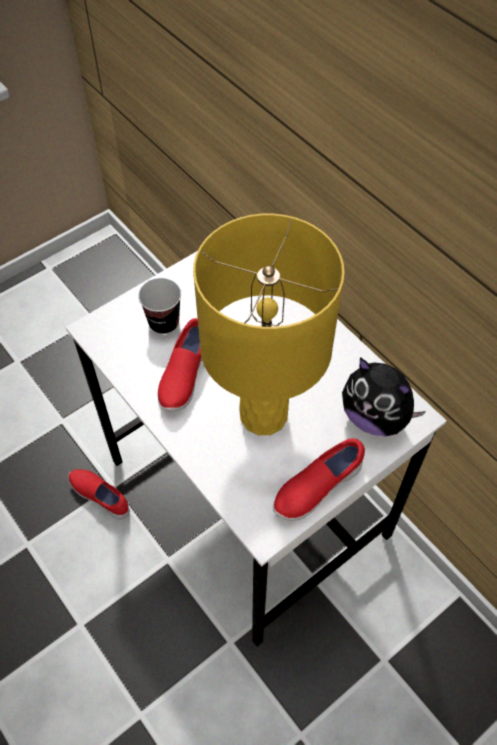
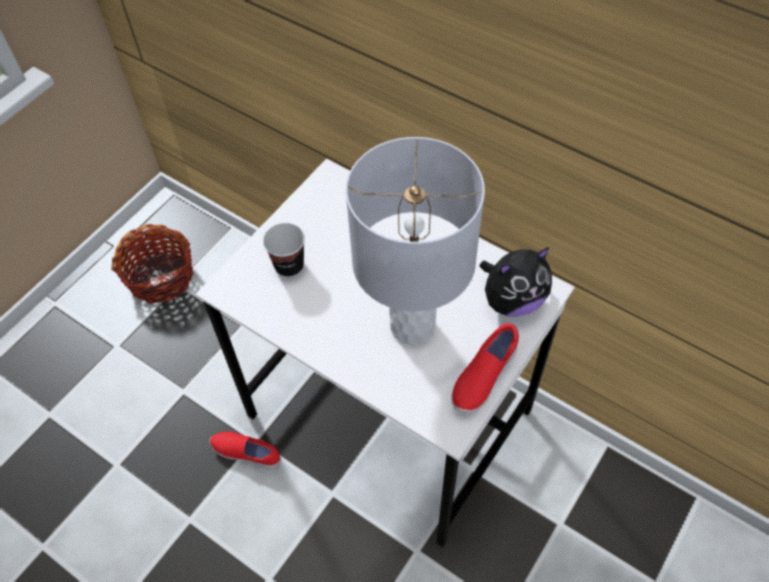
camera: 15 degrees left, 0 degrees up
(78, 308) = (161, 277): none -> basket
(184, 376) = (326, 310): red shoe -> none
(262, 415) = (411, 326): yellow table lamp -> grey table lamp
(375, 417) = (512, 300): plush toy -> plush toy turned 45 degrees counterclockwise

